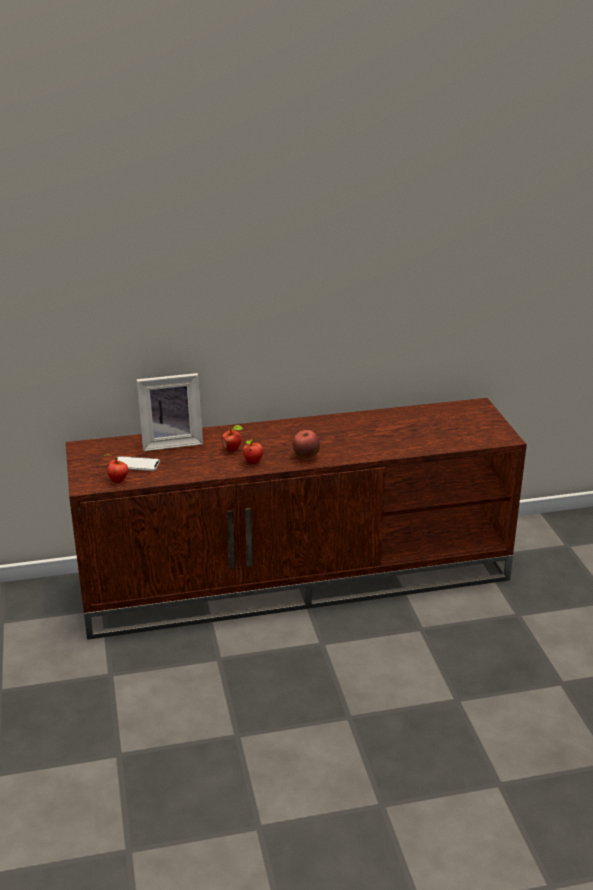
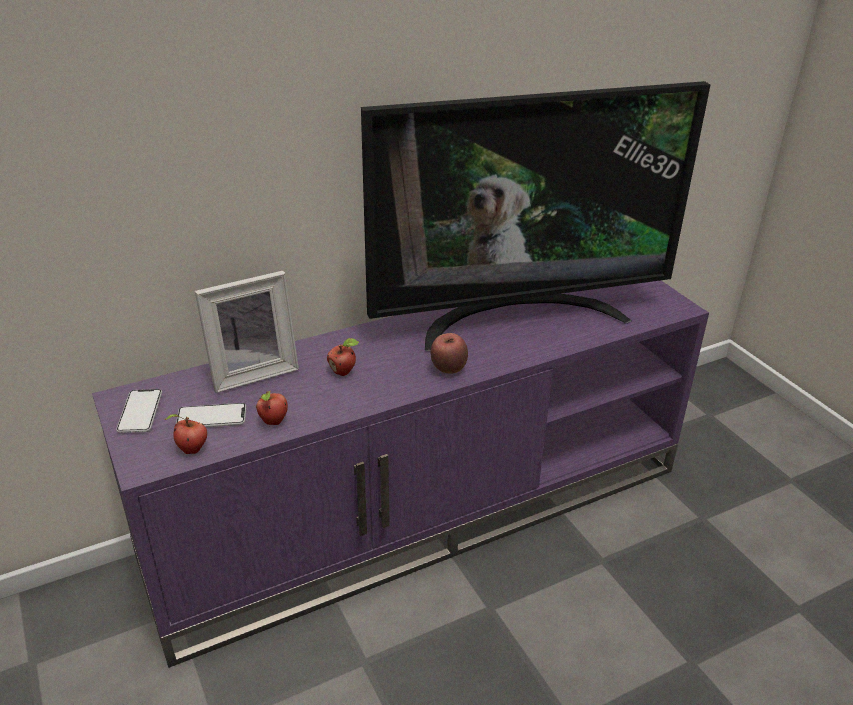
camera: 15 degrees left, 5 degrees up
(92, 456) = (140, 412): none -> phone
(253, 462) = (380, 389): apple -> apple (274, 422)
(297, 577) = (423, 511): brown tv stand -> purple tv stand
(375, 429) = (517, 315): none -> television

